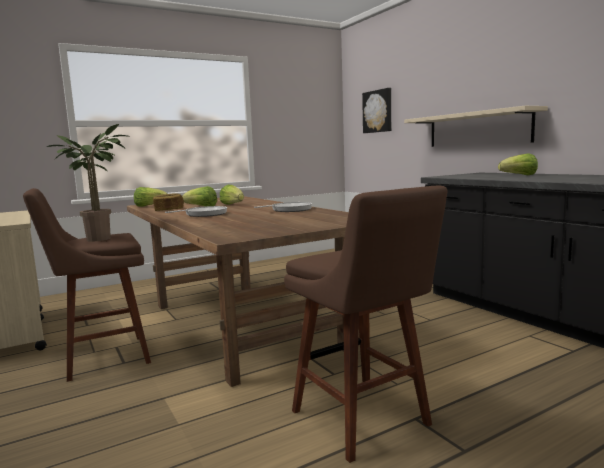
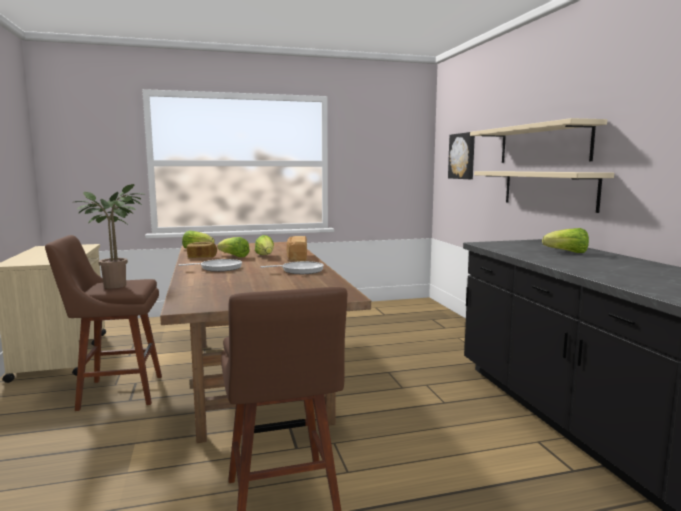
camera: 15 degrees right, 0 degrees up
(266, 204) = (296, 258): none -> bread
(469, 90) = (542, 144): none -> beige shelf

